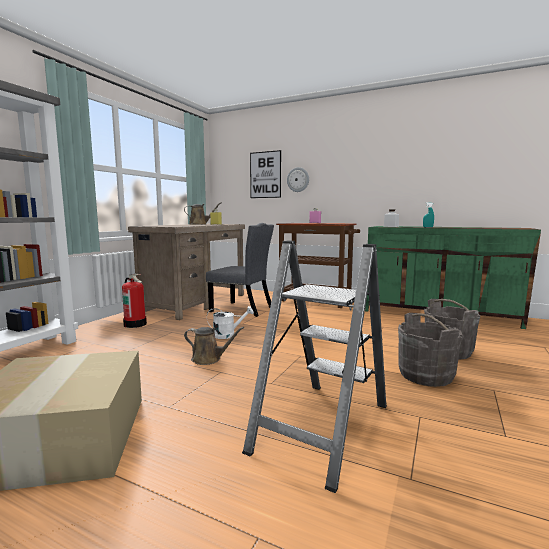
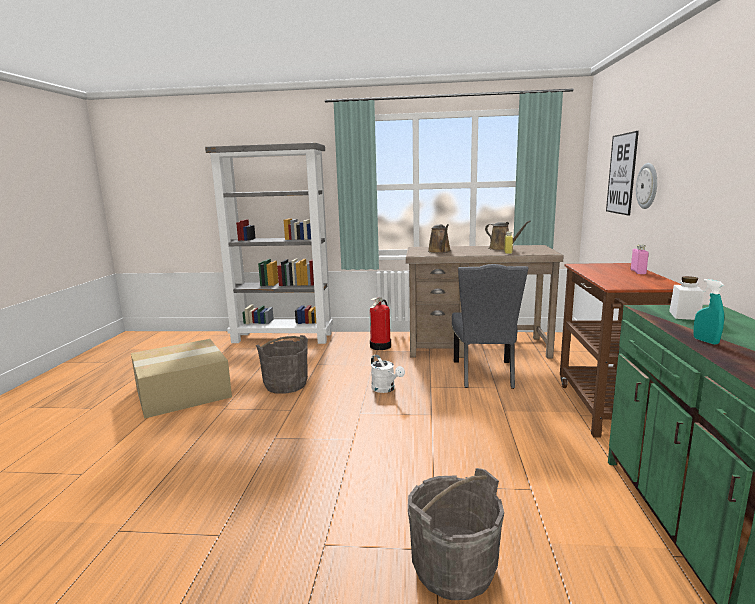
camera: 70 degrees right, 5 degrees up
(209, 359) = (315, 398): brown watering can -> brown watering can (440, 251)
(321, 427) = (196, 476): grey step ladder -> none
(425, 375) = (334, 540): grey bucket -> grey bucket (285, 385)

